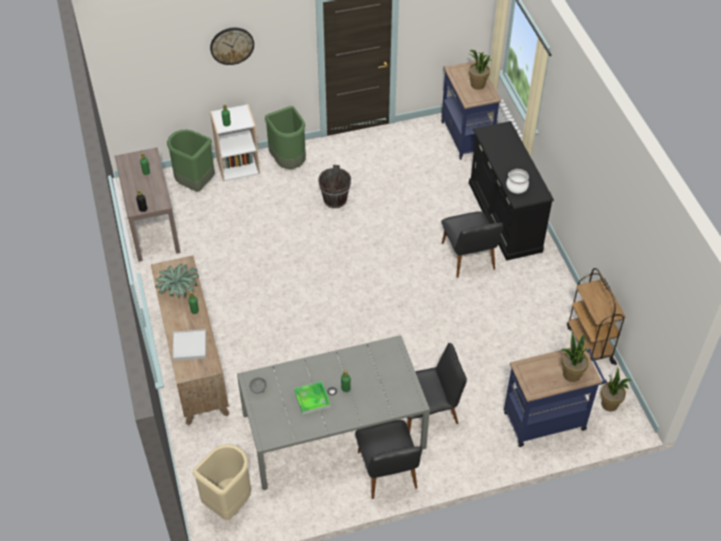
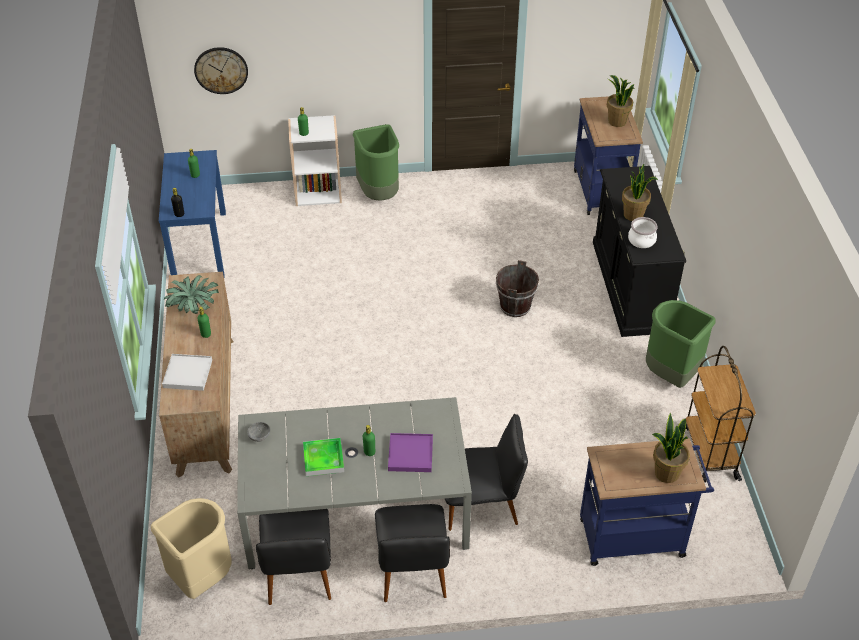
camera: 10 degrees right, 5 degrees down
(152, 226) = (199, 245): brown console table -> blue console table
(194, 184) = (262, 205): green trash can -> green trash can (670, 375)
(232, 45) = (318, 36): wall clock -> wall clock (221, 70)
(335, 200) = (424, 242): brown bucket -> brown bucket (515, 307)
(377, 386) = (410, 454): none -> purple tray
(468, 256) = (574, 325): black chair -> black chair (299, 571)
(610, 404) = (723, 529): potted plant -> potted plant (634, 215)

